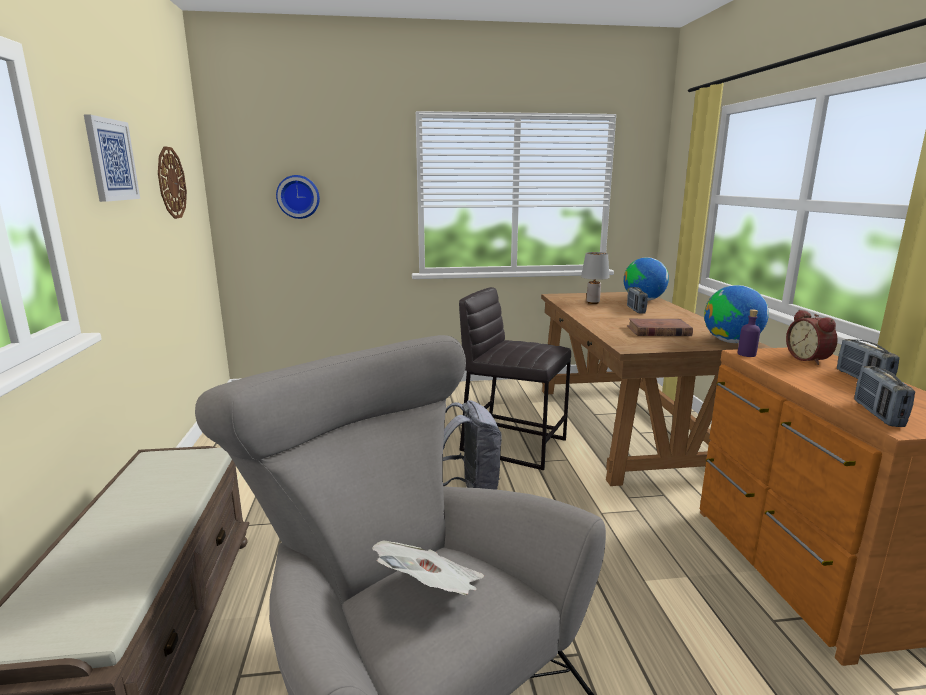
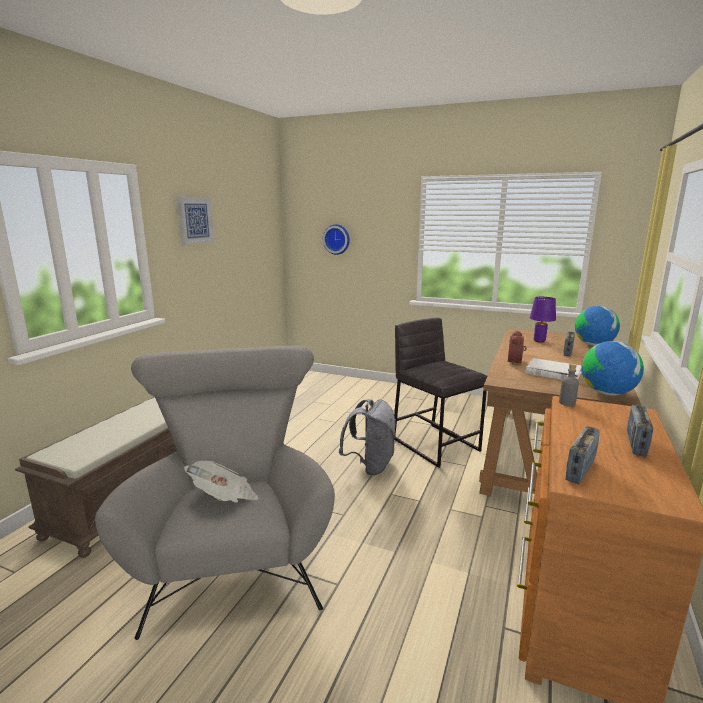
camera: 30 degrees right, 0 degrees up
(171, 183) = (247, 230): wall clock -> none
(592, 302) = (539, 341): grey table lamp -> purple table lamp
(658, 331) = (552, 373): brown book -> white book
(746, 354) = (567, 403): purple bottle -> grey bottle
(809, 359) = (621, 418): alarm clock -> alarm clock (516, 362)

